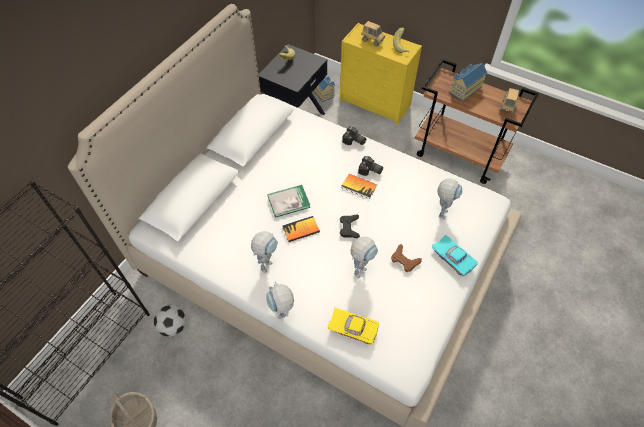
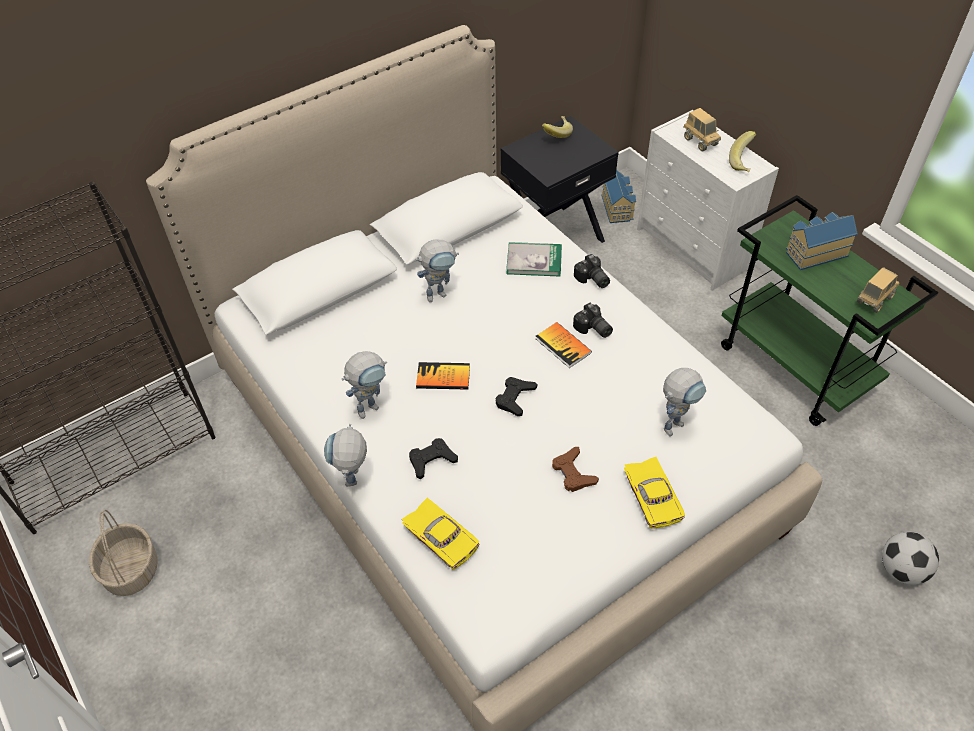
camera: 25 degrees right, 5 degrees down
(173, 326) = (237, 465): football -> football (901, 570)
(288, 202) = (447, 334): book -> book (534, 261)
(322, 283) = (432, 460): none -> black game controller
(361, 268) = (500, 460): toy robot -> toy robot (440, 293)
(375, 103) = (693, 249): yellow dresser -> white dresser
(454, 257) = (654, 496): turquoise toy car -> yellow toy car
(459, 155) = (795, 367): brown cart -> green cart

